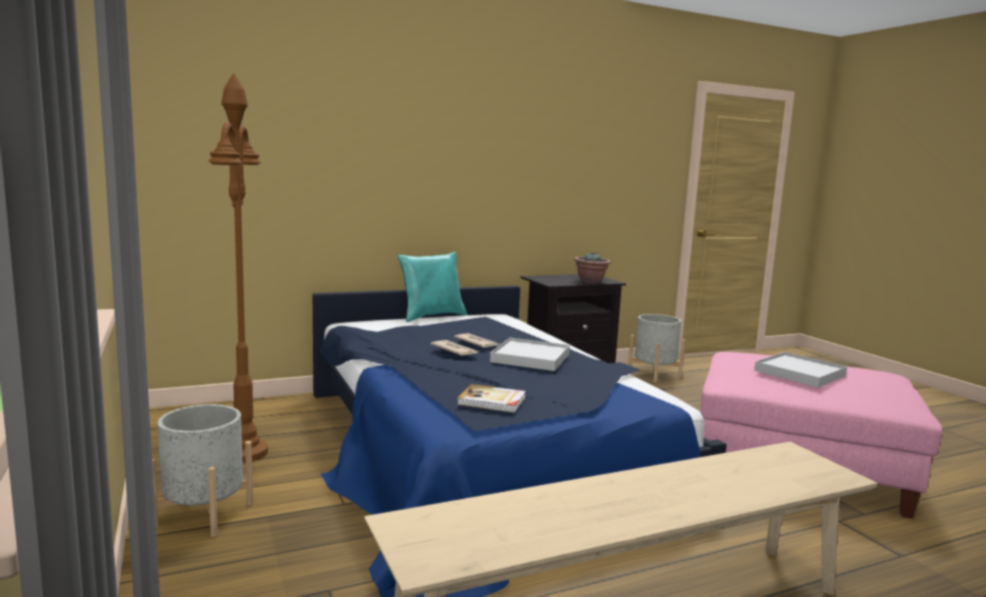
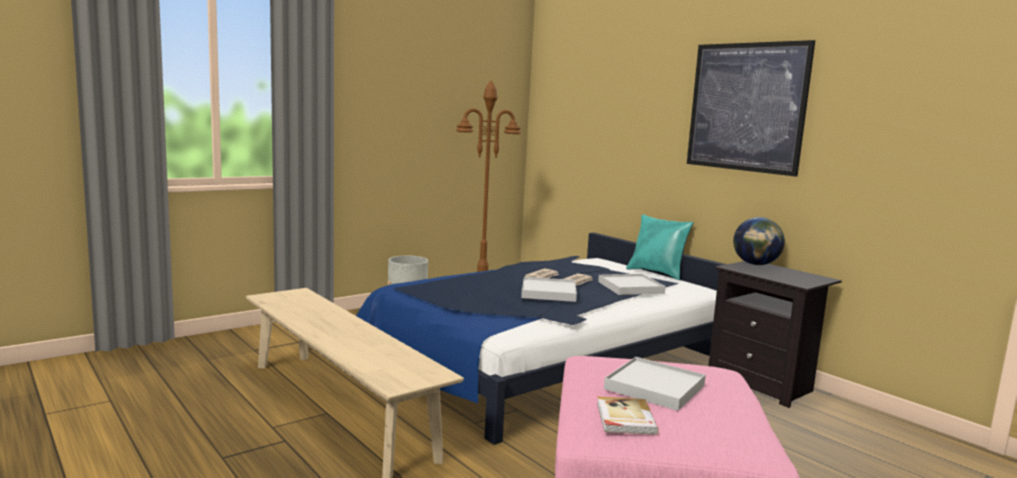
camera: 75 degrees right, 0 degrees up
(492, 401) = (442, 288): book -> book (624, 418)
(499, 129) = (746, 107): none -> picture
(500, 331) = (630, 287): none -> white tray
(541, 278) = (755, 264): none -> globe
(591, 281) = (779, 277): potted plant -> none
(654, 374) = (874, 432): grey planter -> none

